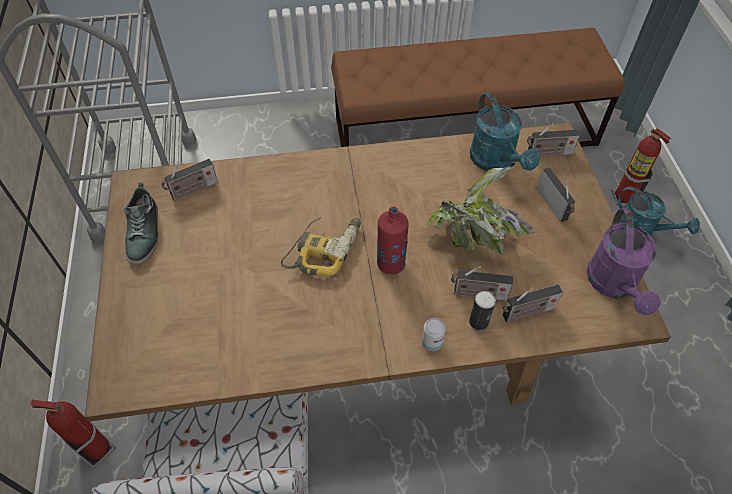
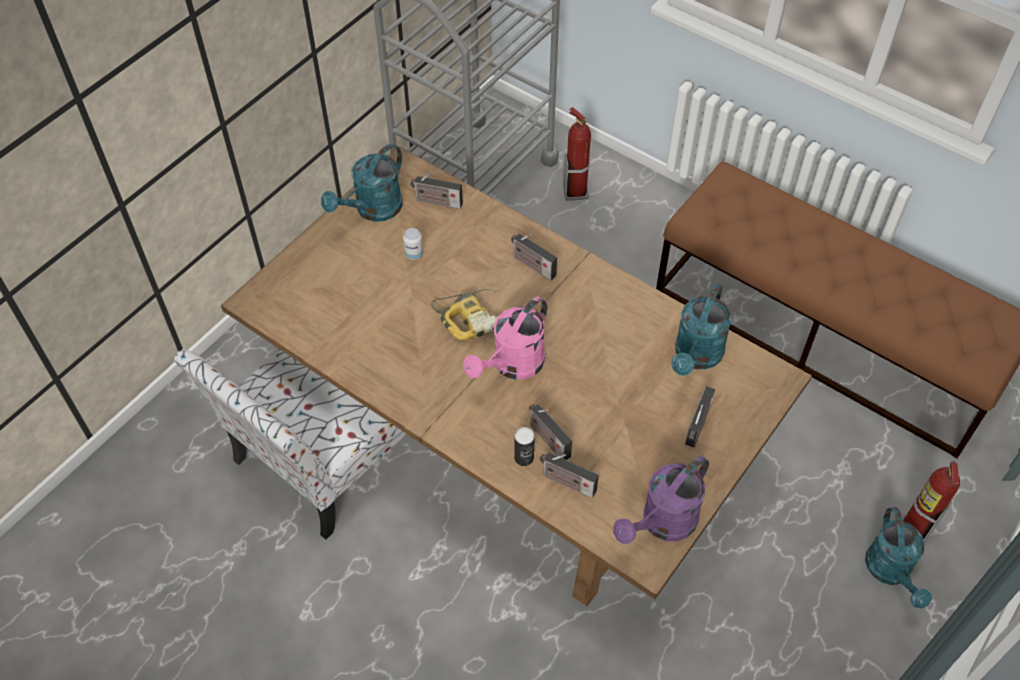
camera: 45 degrees right, 0 degrees up
(97, 449) = (249, 359): fire extinguisher -> fire extinguisher (575, 191)
(145, 233) = (373, 210): shoe -> turquoise watering can
(391, 263) = (512, 366): red bottle -> pink watering can
(431, 343) = (473, 442): can -> can (414, 254)
(472, 240) = (595, 399): potted plant -> none
(547, 153) = (752, 384): radio -> radio (532, 265)

